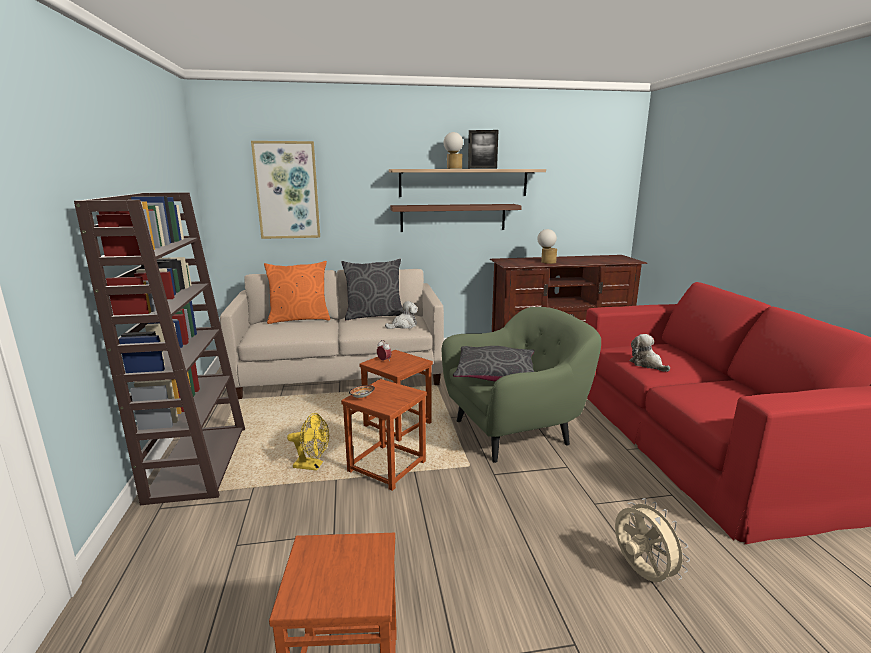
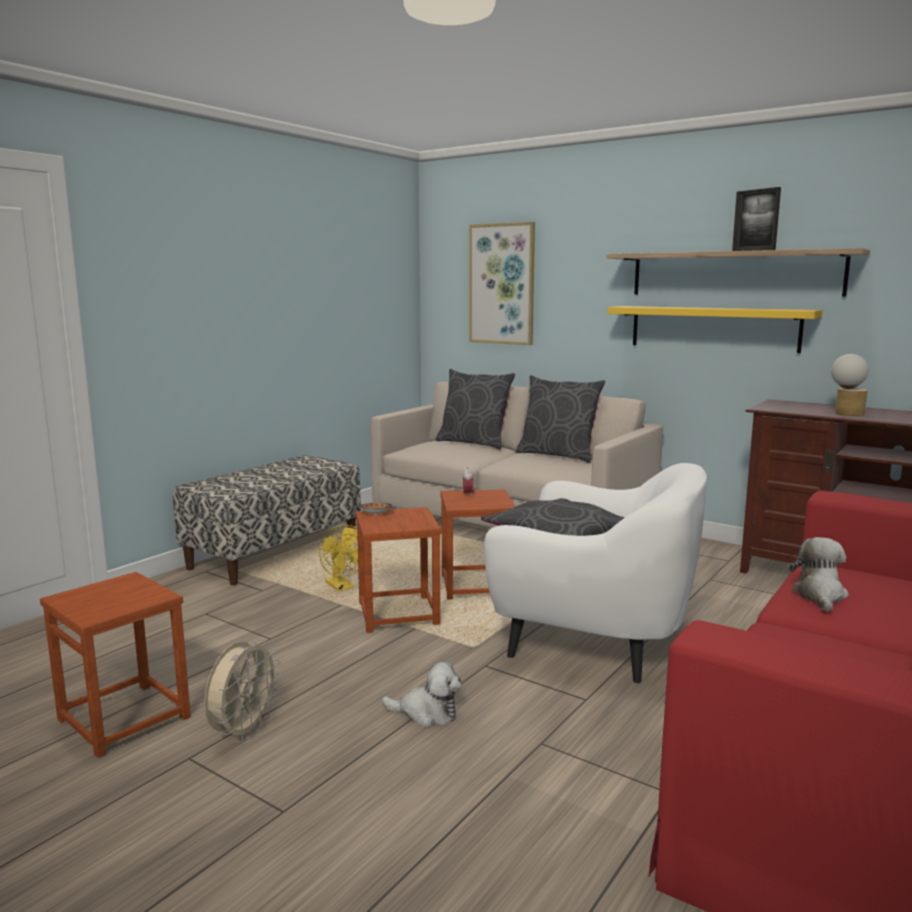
camera: 45 degrees right, 5 degrees down
(198, 462) = (275, 552): brown bookcase -> bench
(299, 319) = (474, 443): orange pillow -> grey pillow
(403, 325) = (569, 471): plush toy -> plush toy (427, 713)
(453, 168) = (704, 251): table lamp -> none
(453, 217) = (713, 328): brown shelf -> yellow shelf
(514, 431) = (594, 642): green armchair -> white armchair
(641, 573) = (454, 818): beige fan -> beige fan (243, 731)

